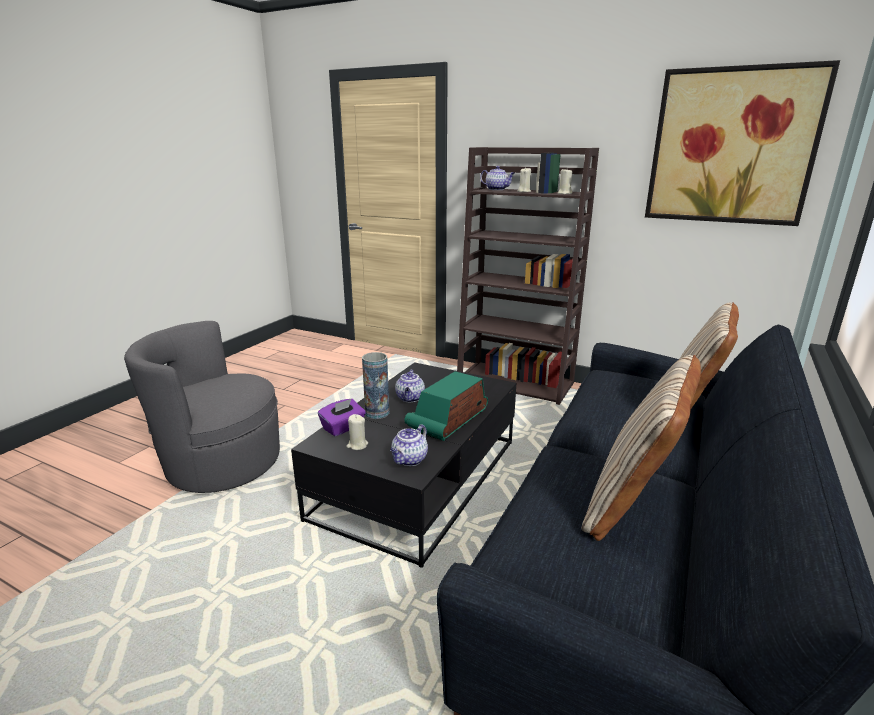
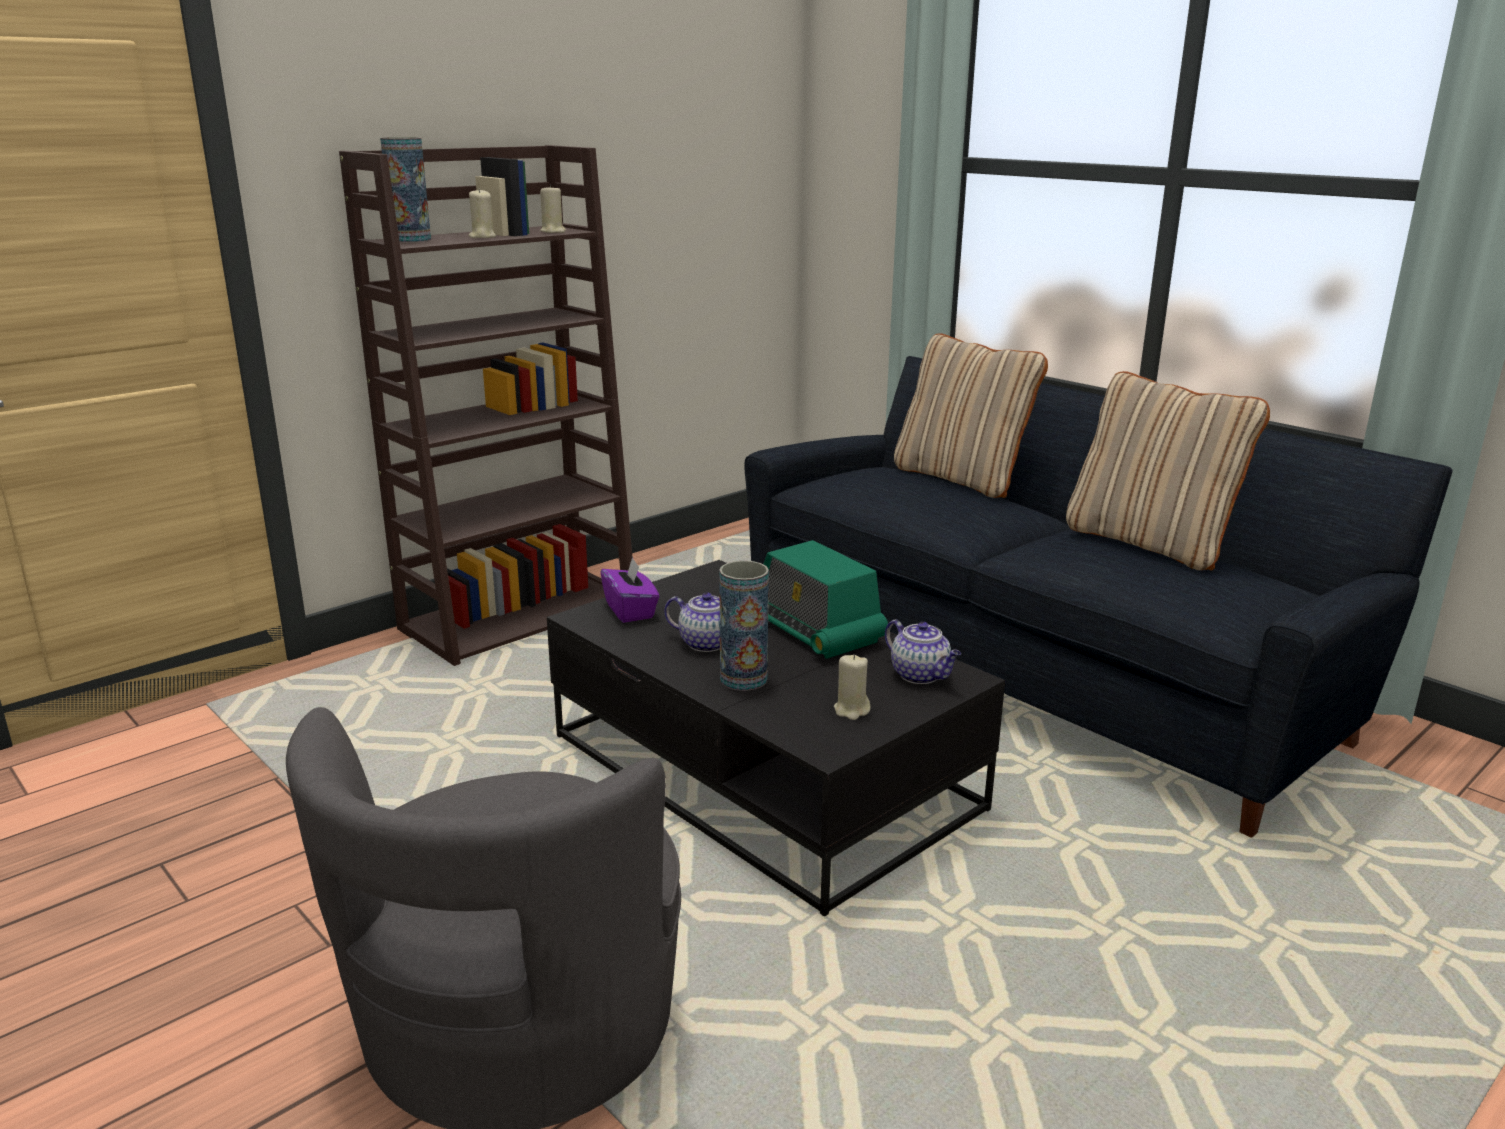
camera: 70 degrees left, 0 degrees up
(343, 428) = (780, 716): purple tissue box -> purple tissue box (630, 610)
(497, 189) = (411, 240): teapot -> vase
(731, 147) = (705, 139): picture -> none

